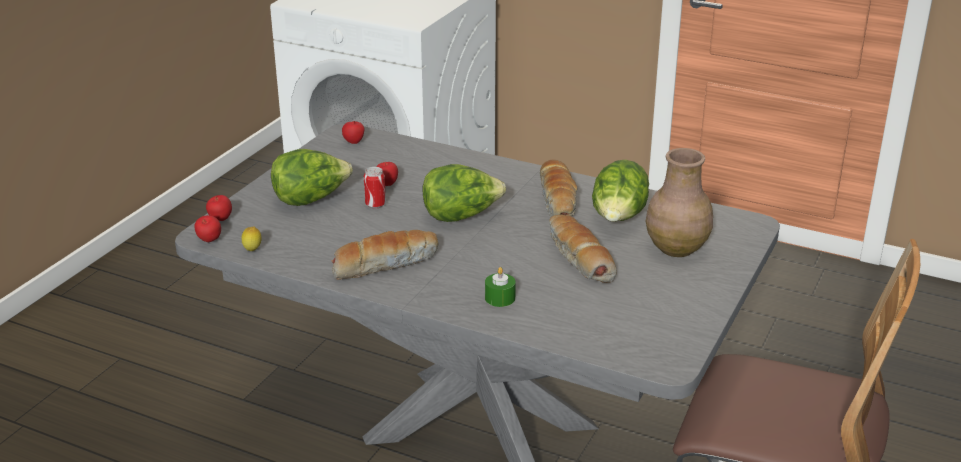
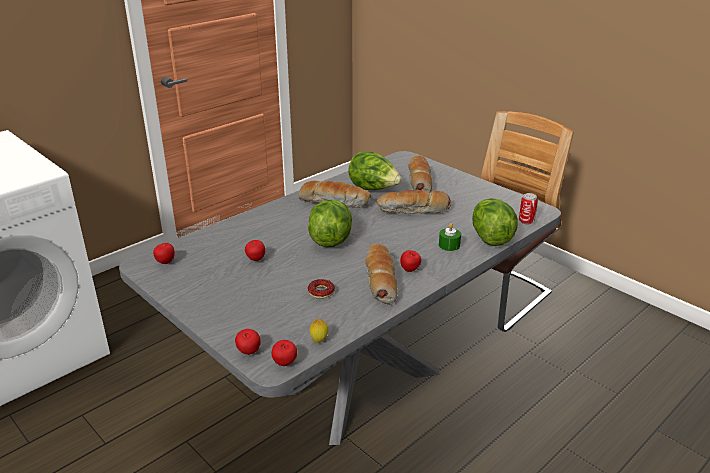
camera: 70 degrees left, 0 degrees up
(311, 199) = (251, 298): lettuce -> lettuce (490, 237)
(342, 234) = (321, 292): none -> donut
(375, 204) = (285, 270): can -> can (526, 221)
(419, 280) = (410, 270): none -> apple
(677, 248) = (419, 181): brown vase -> bread

